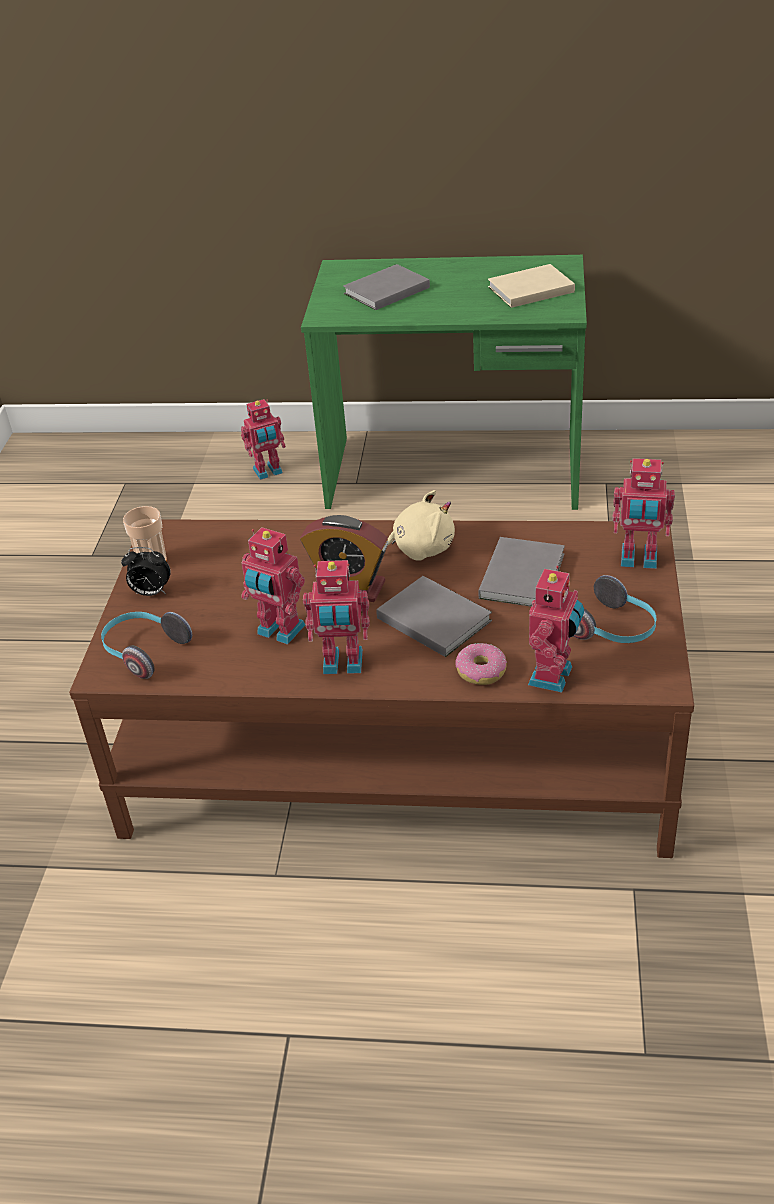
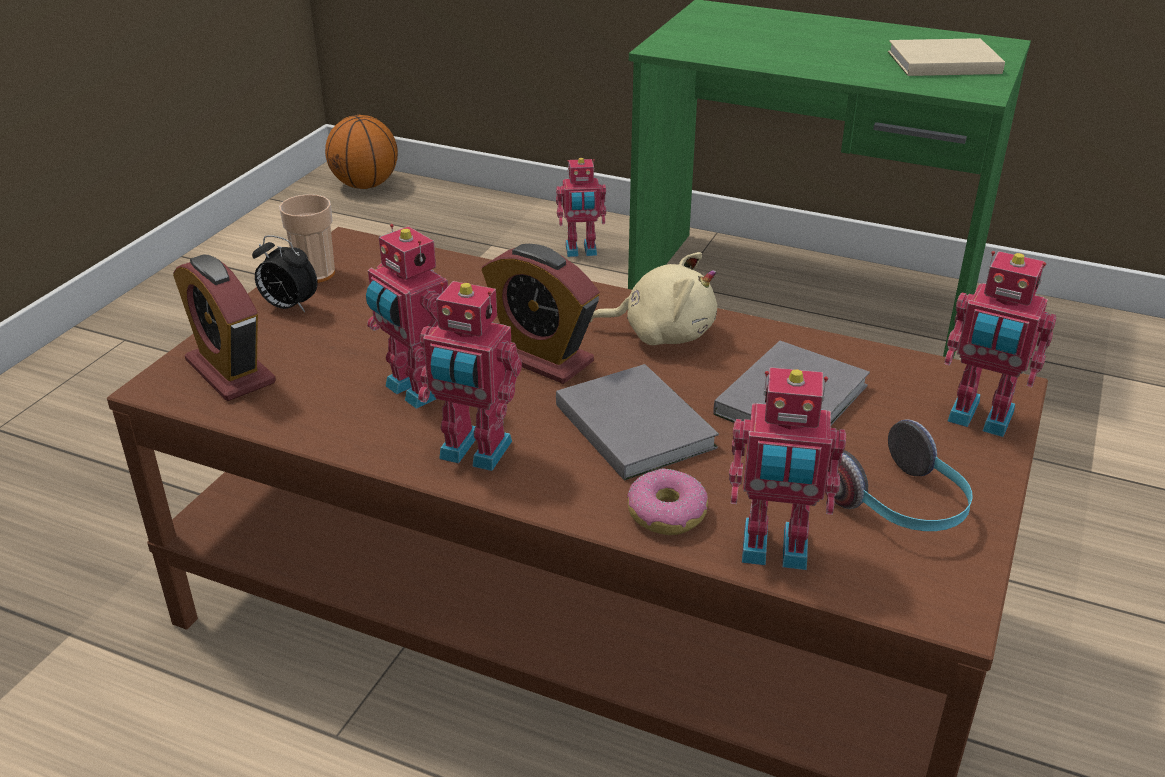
camera: 15 degrees right, 5 degrees down
(58, 452) = (365, 185): none -> basketball
(144, 651) = (230, 372): headphones -> alarm clock
(384, 291) = (752, 36): grey book -> none
(553, 676) = (774, 551): toy robot -> toy robot turned 60 degrees clockwise

